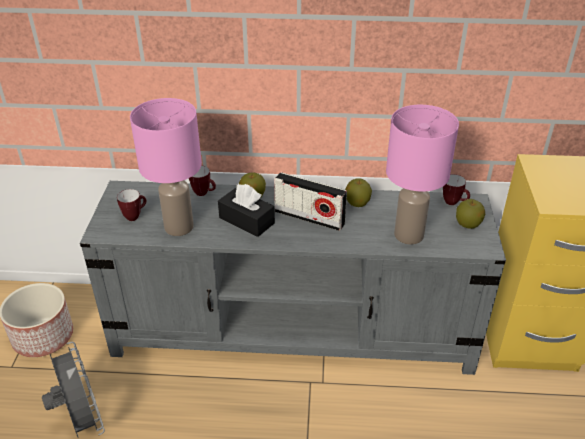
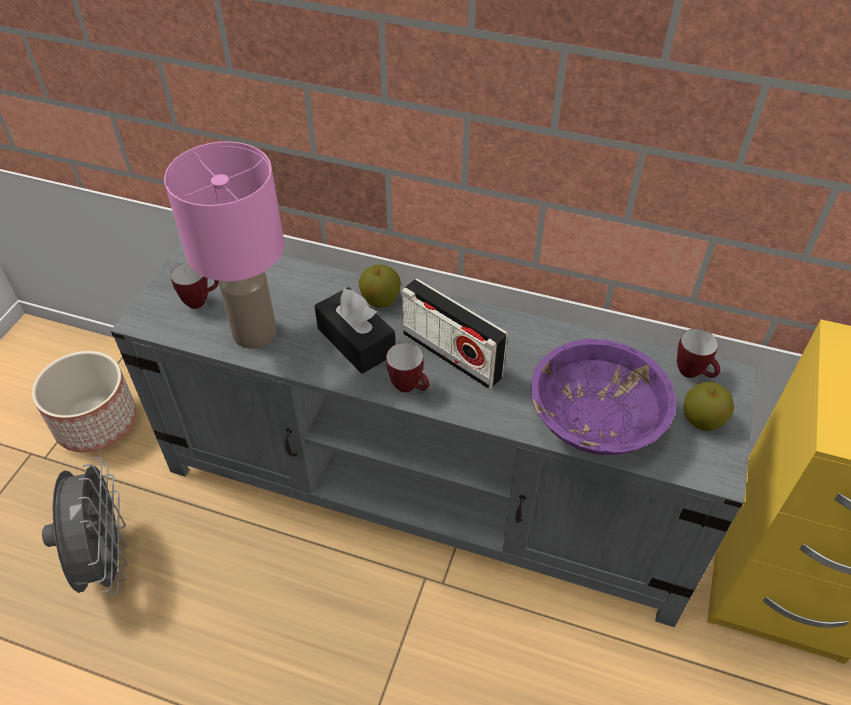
camera: 15 degrees right, 10 degrees up
(204, 193) = (312, 281): mug -> mug (410, 388)
(357, 203) = (536, 343): apple -> none
(407, 235) = (595, 420): pink table lamp -> purple bowl

